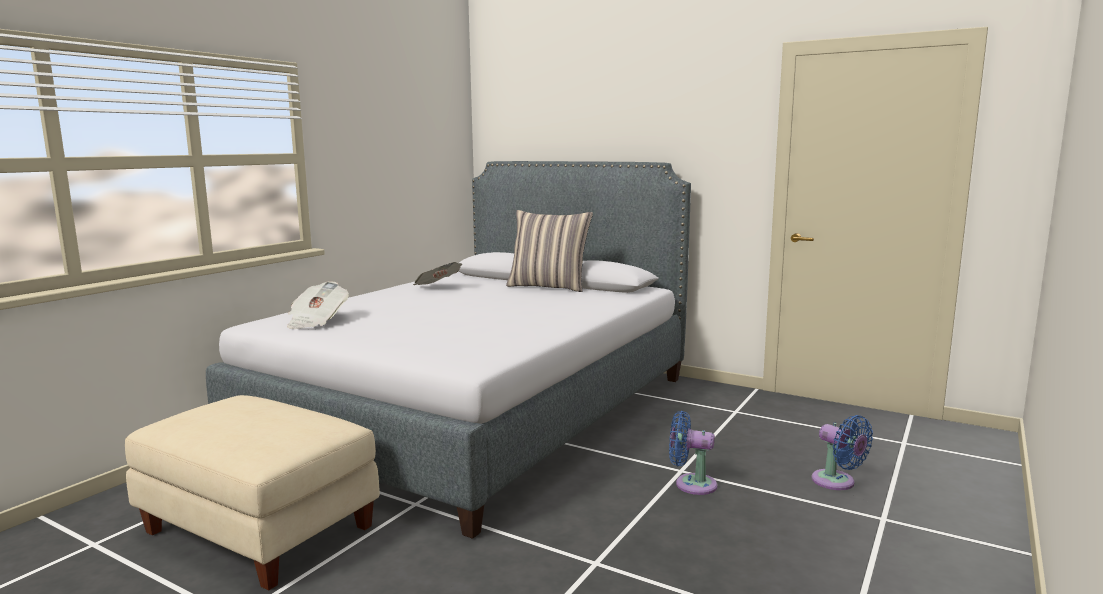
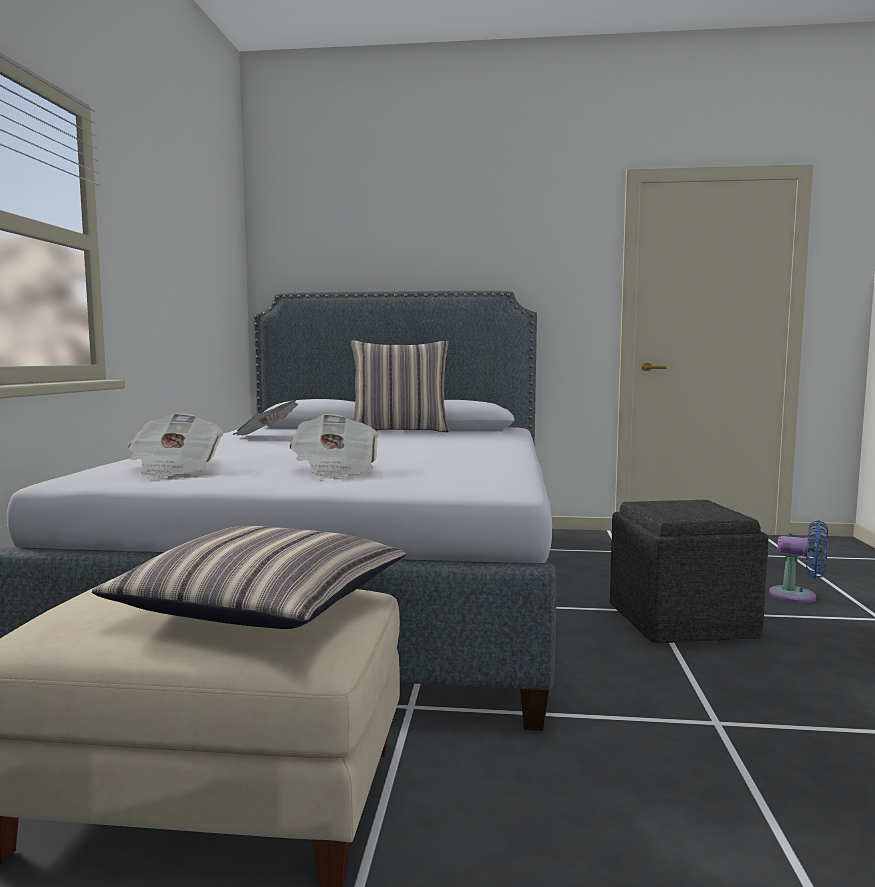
camera: 25 degrees left, 5 degrees down
(277, 425) = (264, 605): none -> pillow
(404, 333) = (335, 471): none -> newspaper
(691, 484) = (682, 621): blue fan -> grey ottoman

